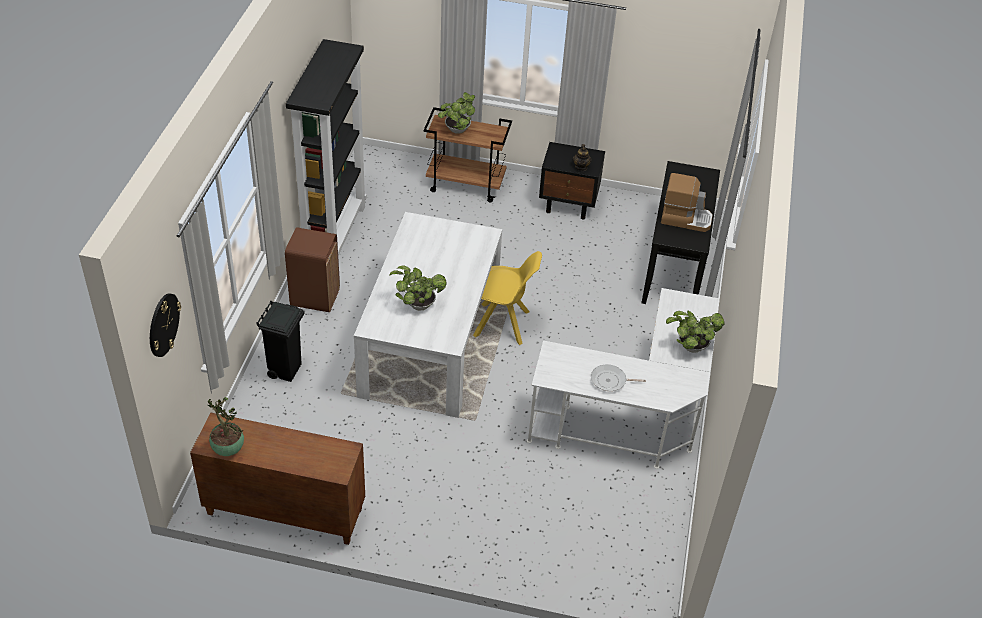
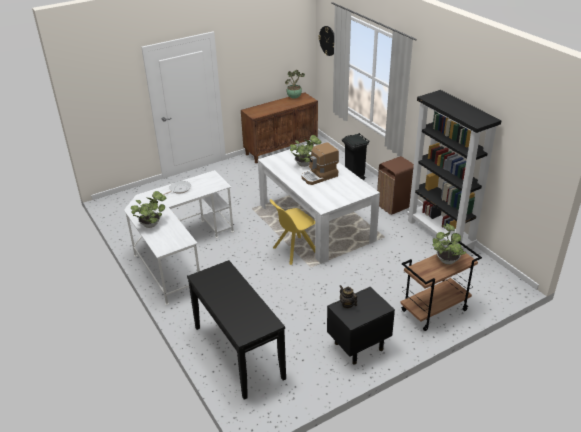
camera: 140 degrees right, 10 degrees down
(685, 218) = (224, 288): coffee machine -> coffee machine (319, 176)

